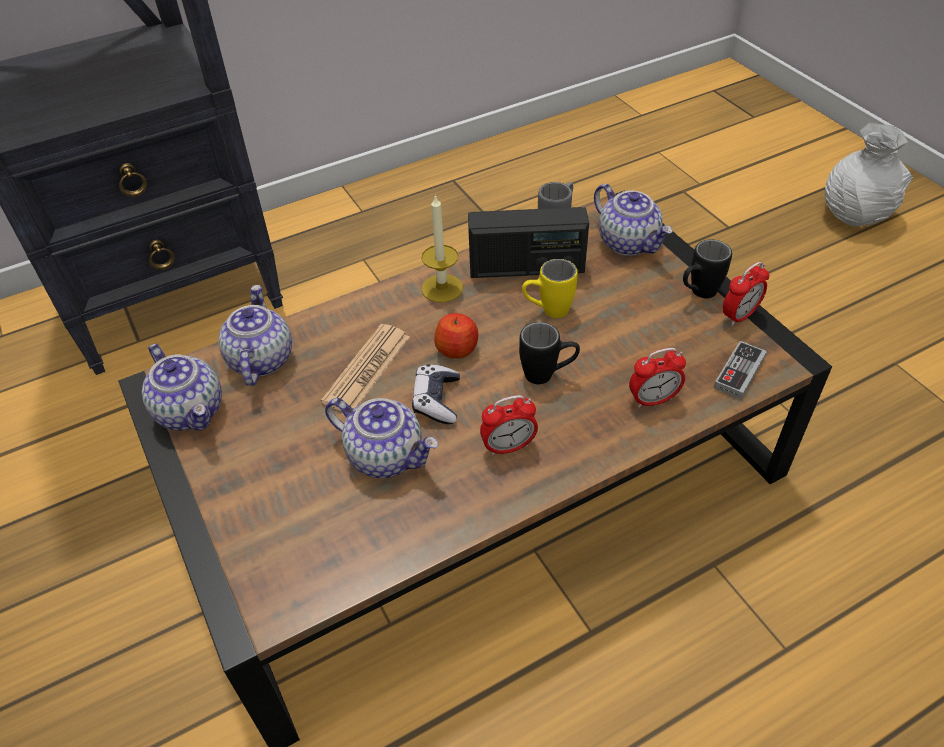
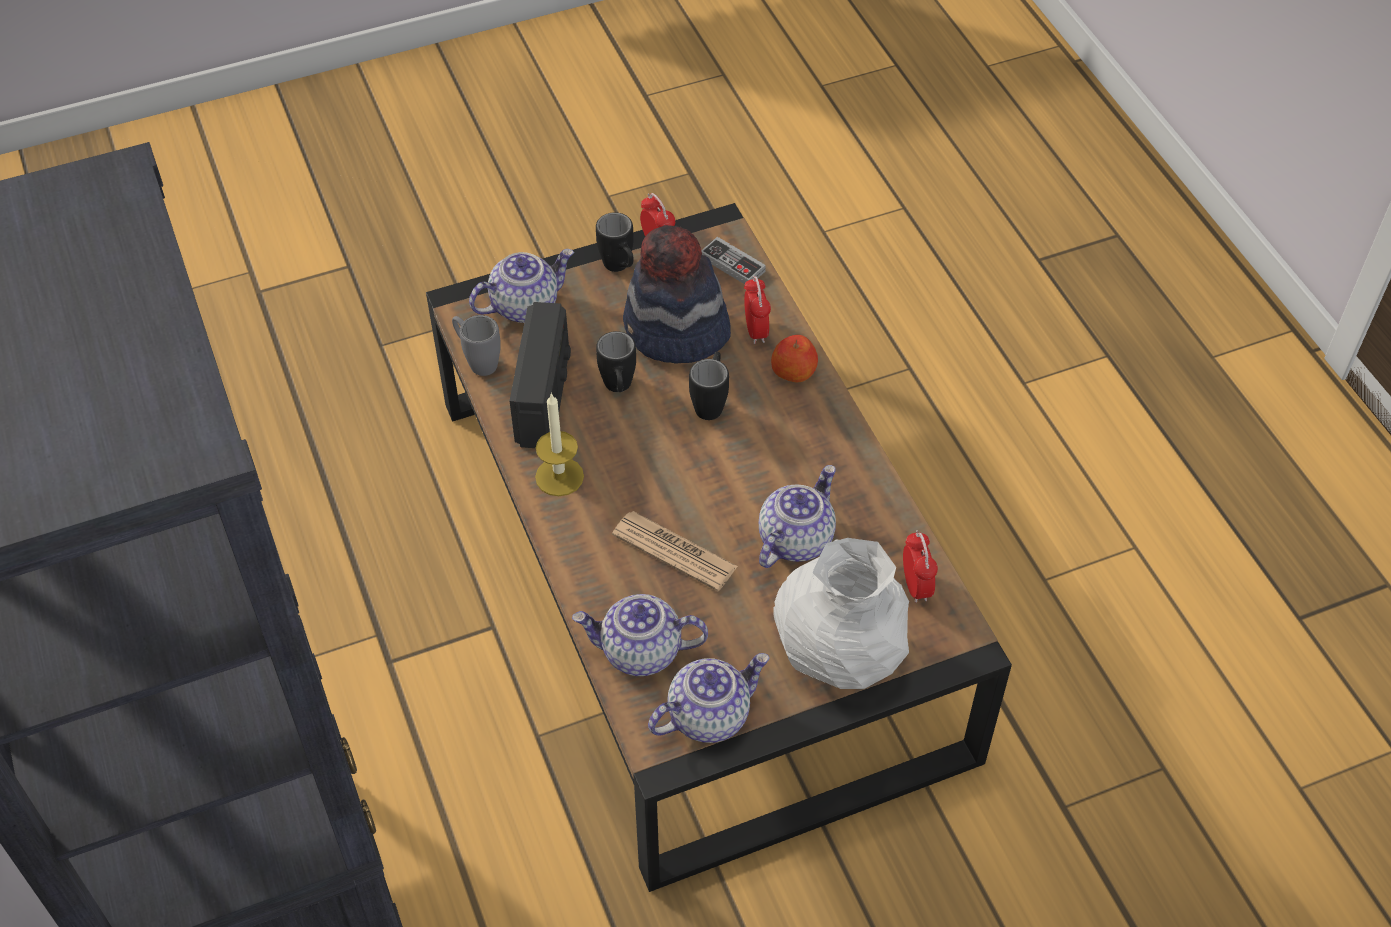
camera: 85 degrees left, 5 degrees up
(436, 400) = (729, 494): game controller -> none
(457, 349) = (659, 471): apple -> apple (794, 371)
(508, 447) = (797, 443): alarm clock -> alarm clock (916, 586)
(547, 311) = (618, 389): yellow mug -> black mug
(631, 341) = (676, 331): none -> hat
(855, 213) = (365, 151): white vase -> white vase (838, 652)

